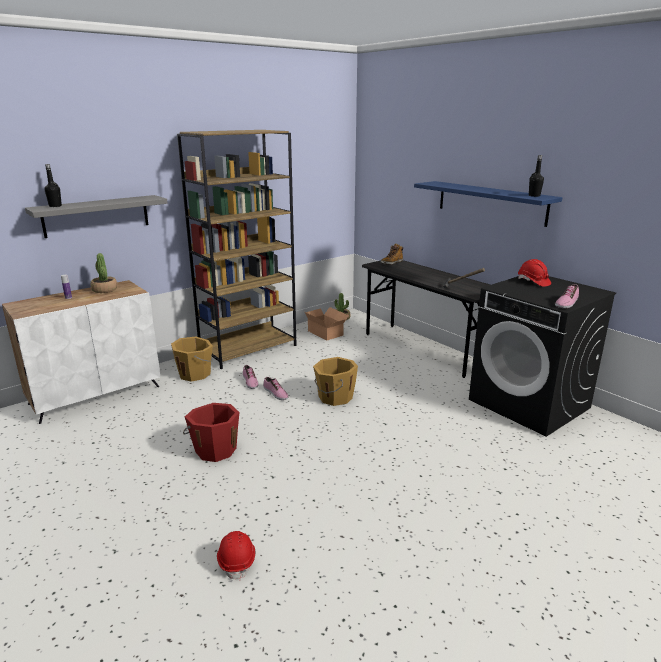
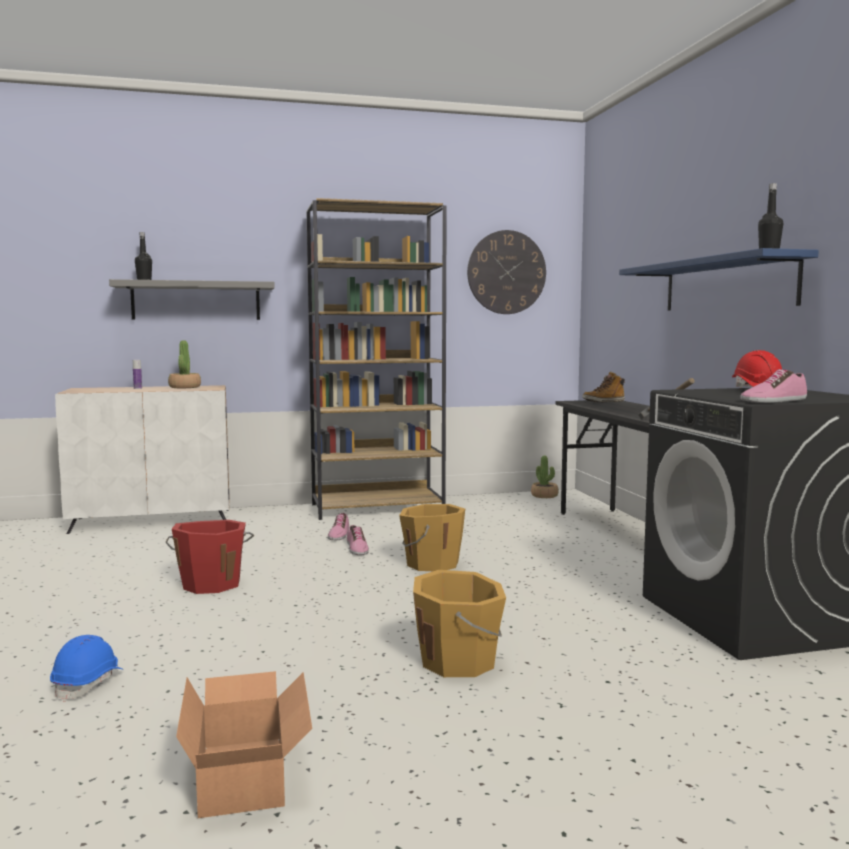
camera: 25 degrees right, 15 degrees down
(195, 374) = (283, 520): orange bucket -> orange bucket (459, 661)
(237, 560) = (88, 683): red hard hat -> blue hard hat
(312, 169) = (506, 272): none -> wall clock
(326, 332) = (503, 505): cardboard box -> cardboard box (247, 773)

